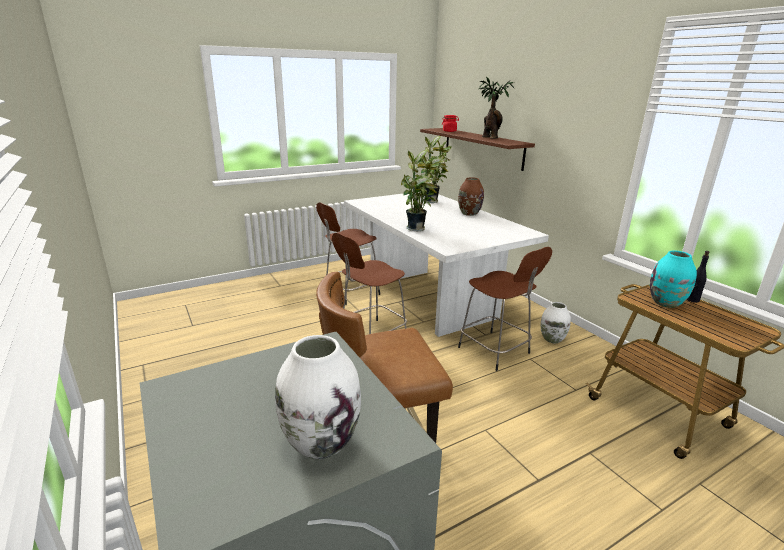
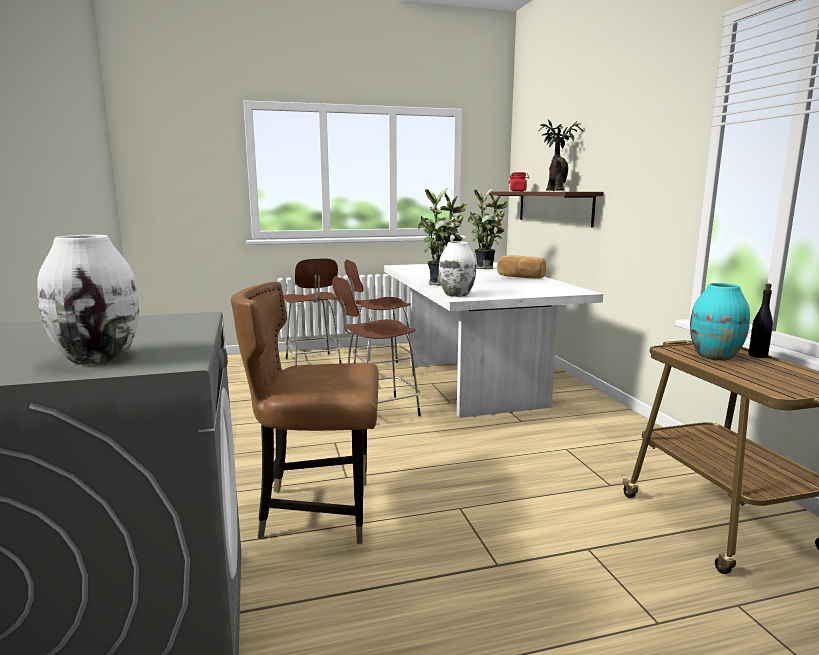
camera: 15 degrees right, 10 degrees down
(469, 213) = (520, 277): brown vase -> bread
(495, 351) = (524, 437): brown stool -> brown stool (313, 363)
(552, 339) = (609, 433): white vase -> white vase (456, 294)

